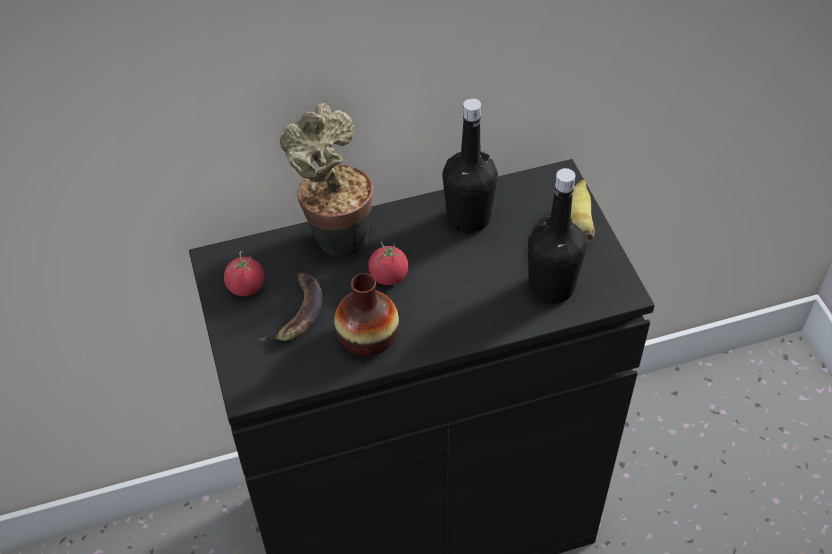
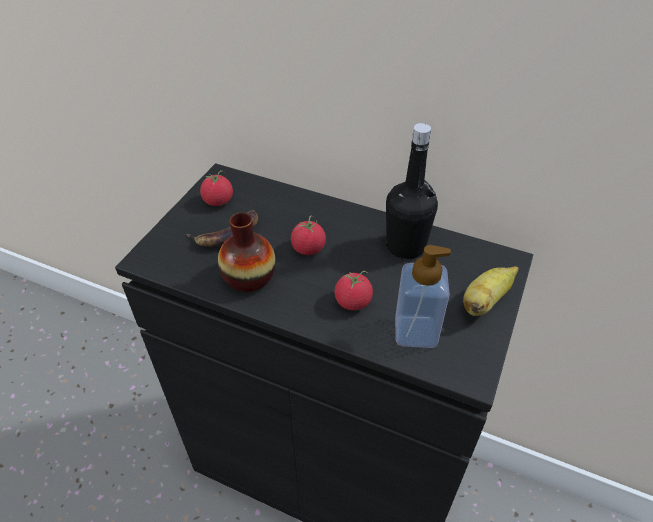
camera: 40 degrees right, 5 degrees down
(337, 236) = (305, 205): potted plant -> none
(478, 297) = (353, 302): none -> tomato
(551, 287) = (415, 332): black bottle -> soap dispenser

